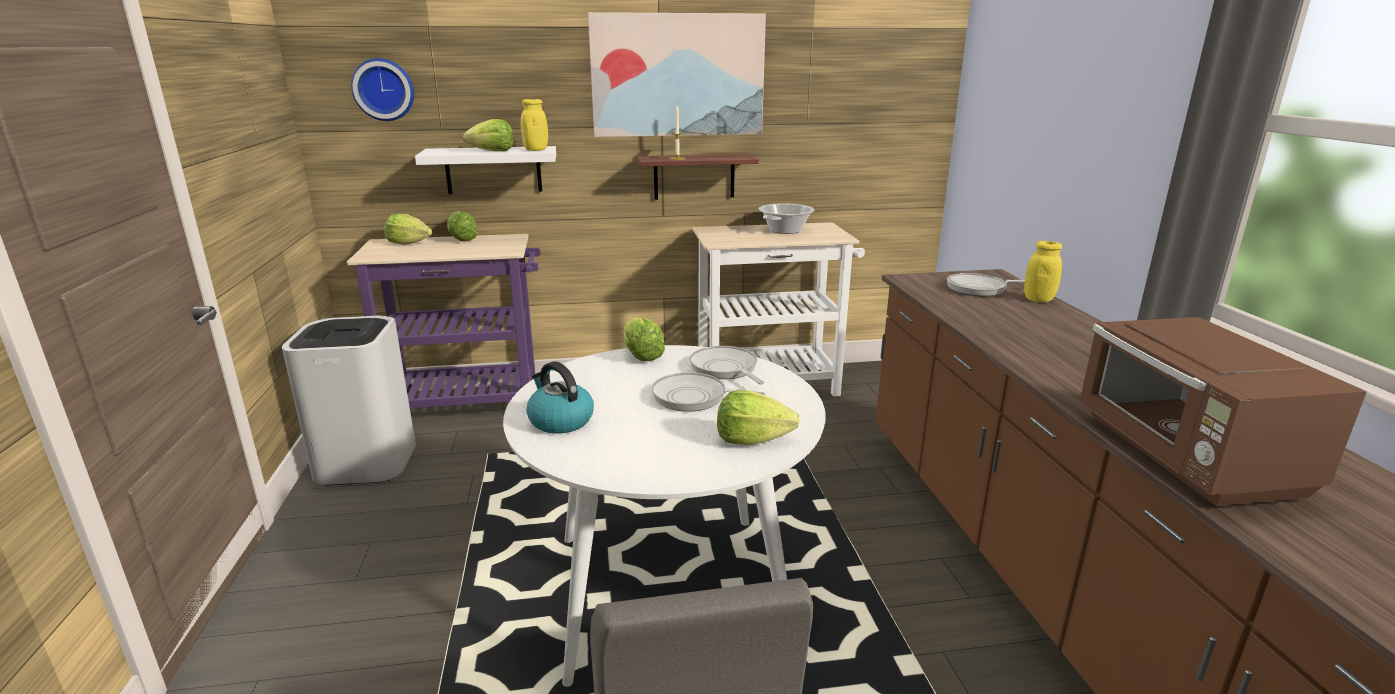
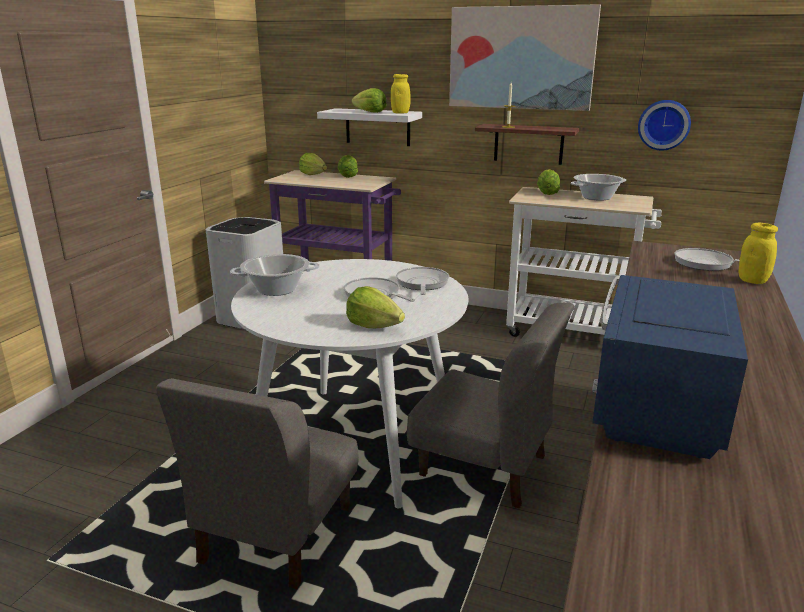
camera: 30 degrees right, 0 degrees up
(384, 89) = (313, 65): wall clock -> wall clock (664, 125)
(560, 420) = (277, 289): kettle -> cooking pot
(641, 355) = (379, 265): lettuce -> lettuce (547, 193)
(831, 568) = (484, 466): none -> grey chair
(1186, 458) = (655, 408): brown microwave -> blue microwave

